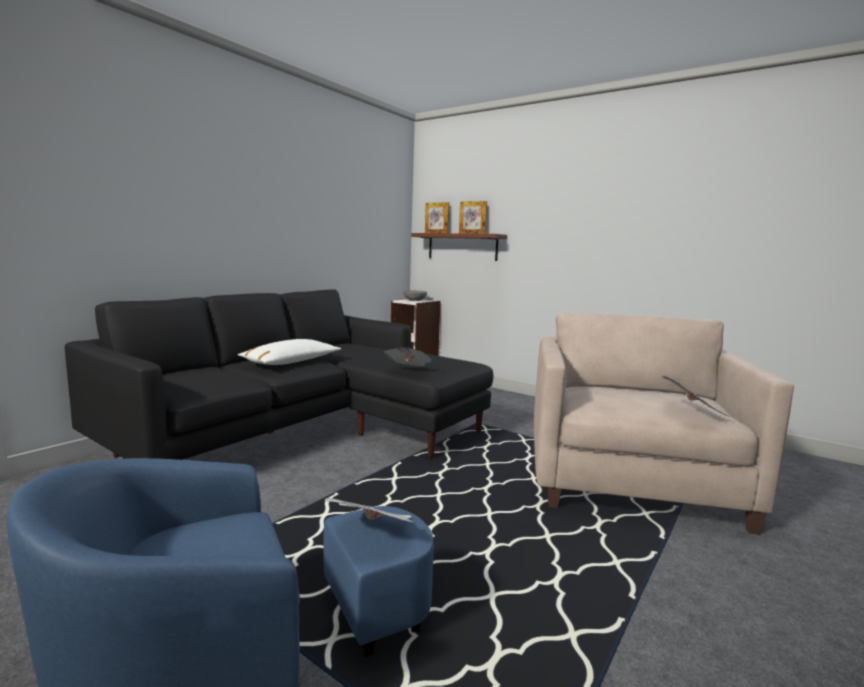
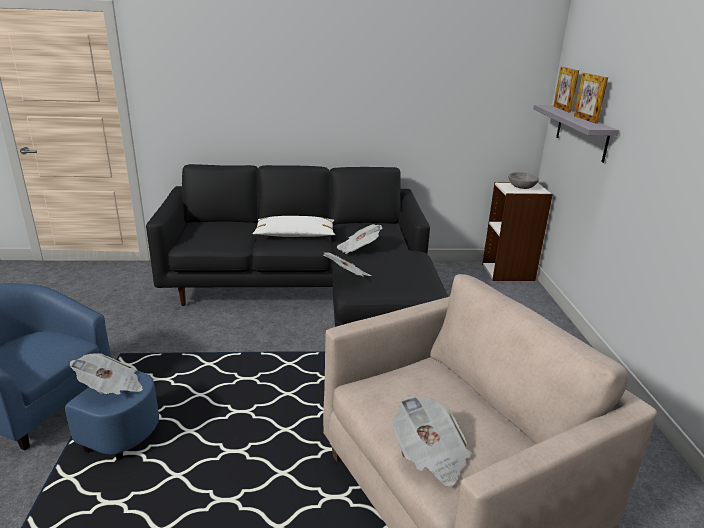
camera: 50 degrees right, 15 degrees up
(367, 358) = (358, 249): none -> newspaper
(462, 246) = (581, 132): brown shelf -> grey shelf

